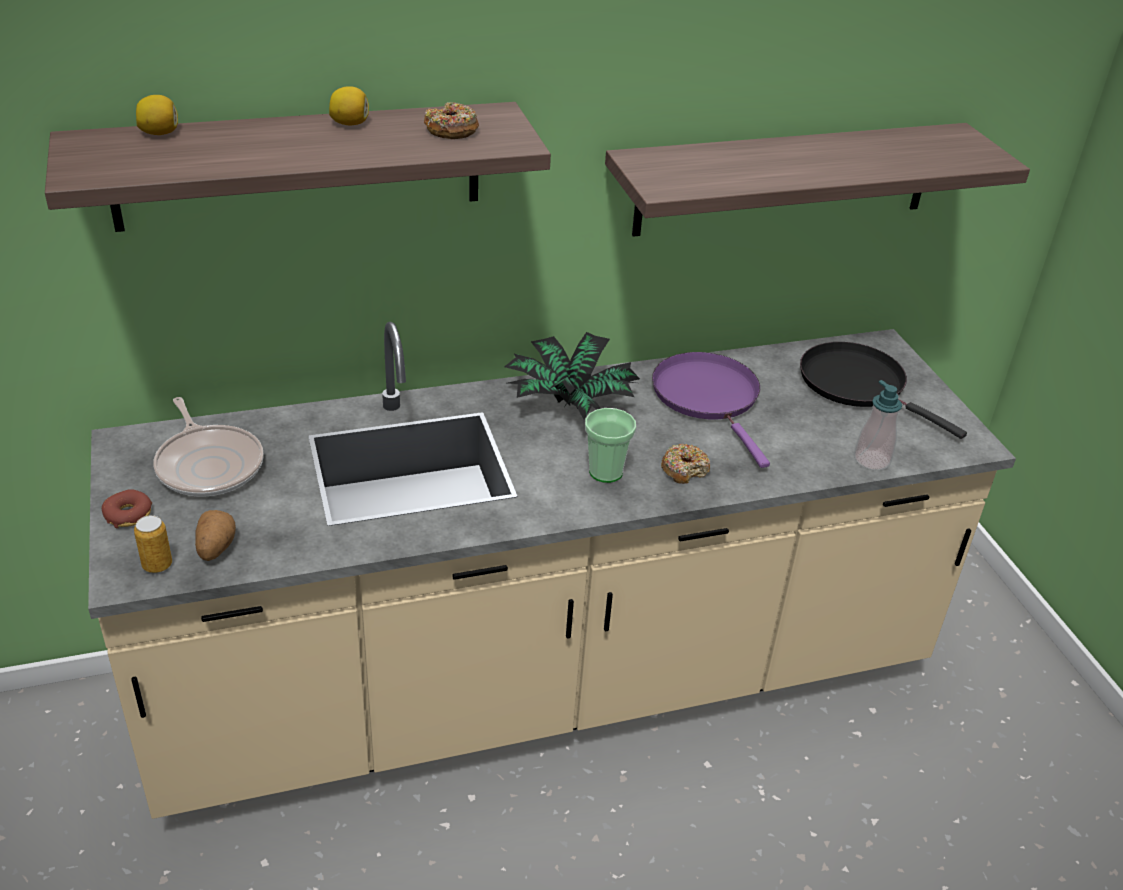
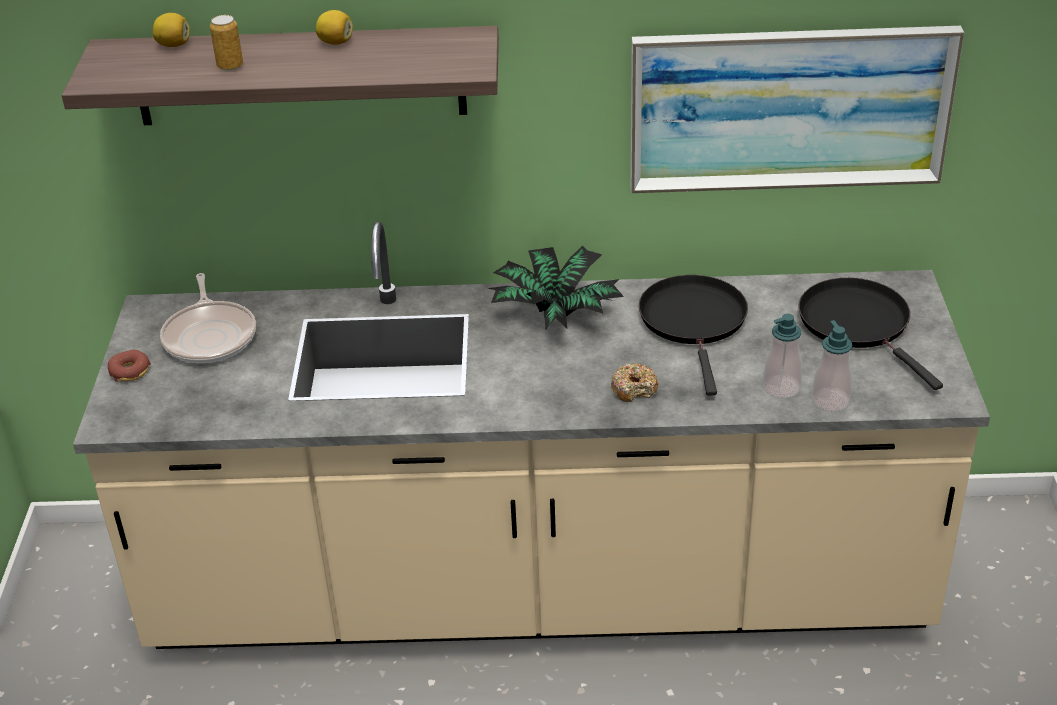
camera: 20 degrees right, 0 degrees up
(157, 565) = (138, 416): can -> can (230, 66)
(215, 548) = (188, 408): potato -> none
(451, 130) = (420, 53): donut -> none
(606, 472) = (557, 382): cup -> none
(708, 397) = (694, 322): purple frying pan -> black frying pan
(786, 179) = (789, 108): shelf -> picture
(821, 453) = (781, 388): none -> soap dispenser

